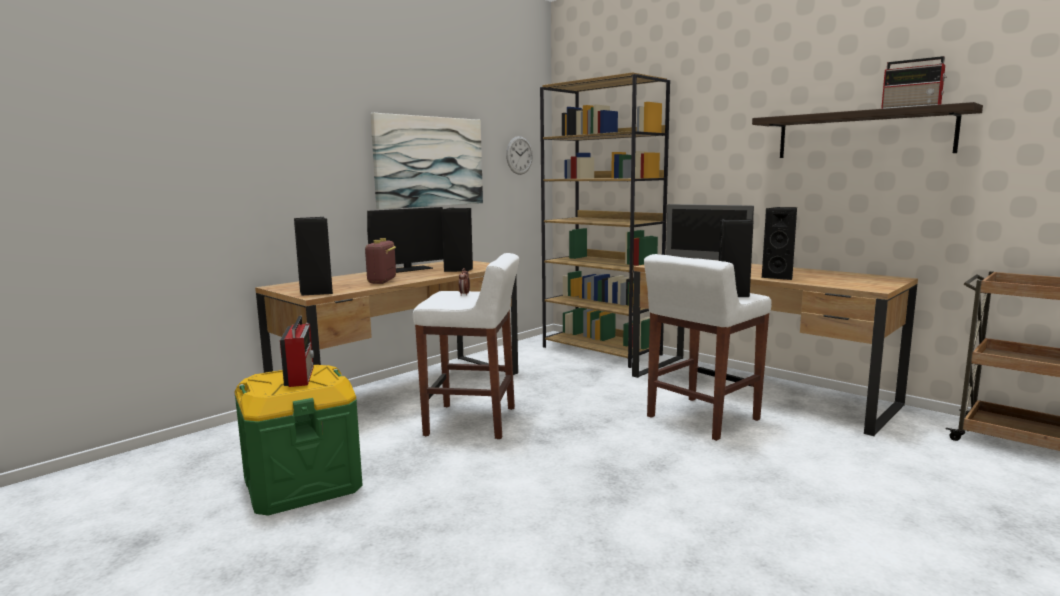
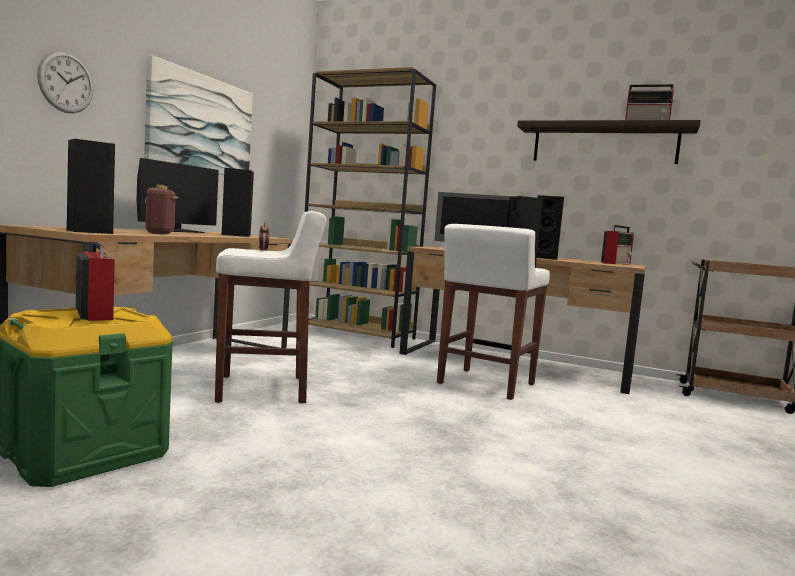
camera: 20 degrees left, 5 degrees down
(519, 155) = (282, 139): wall clock -> wall clock (66, 82)
(873, 279) = (616, 263): none -> radio

